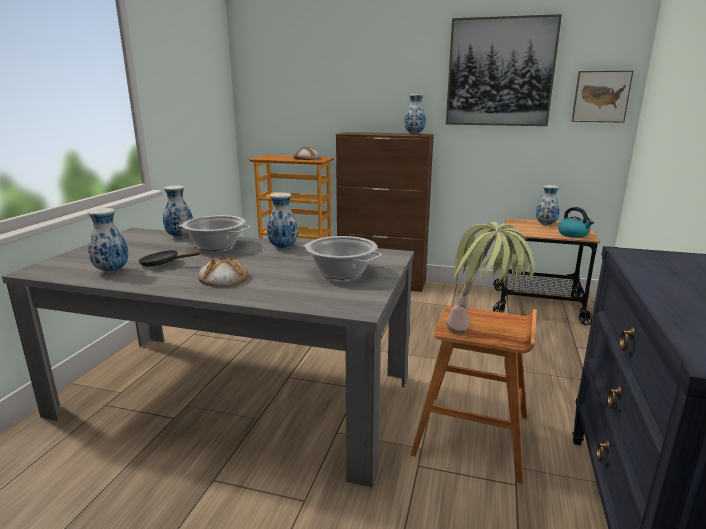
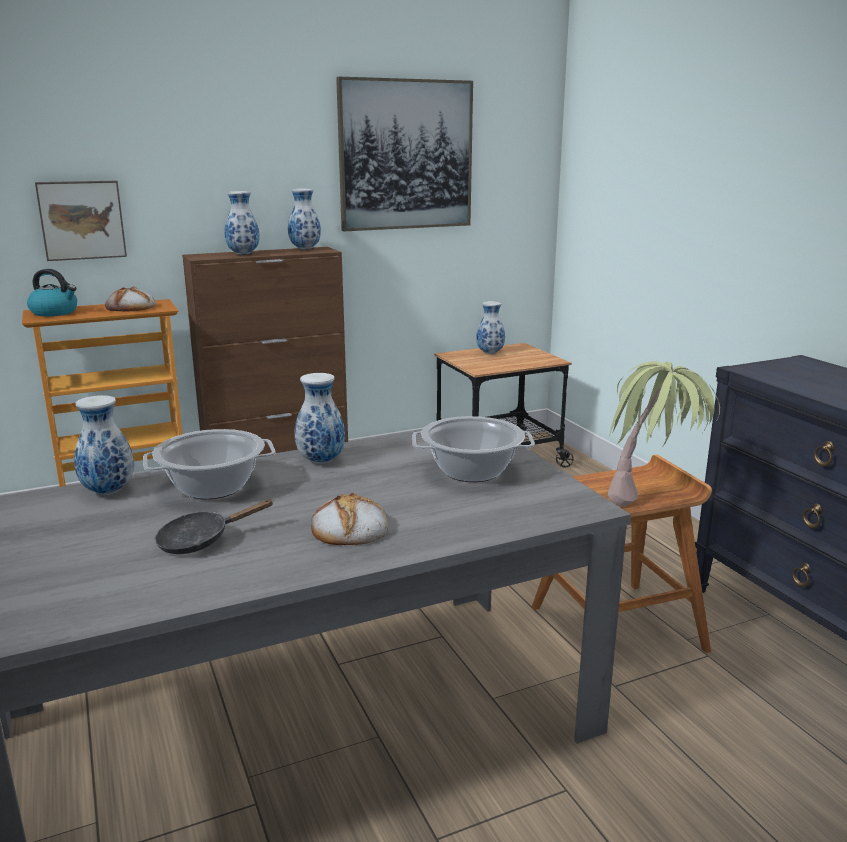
camera: 40 degrees left, 0 degrees up
(112, 271) = (140, 582): vase -> vase (244, 254)
(573, 234) = (536, 360): kettle -> kettle (55, 312)
(600, 96) = (520, 185): picture -> picture (82, 220)

